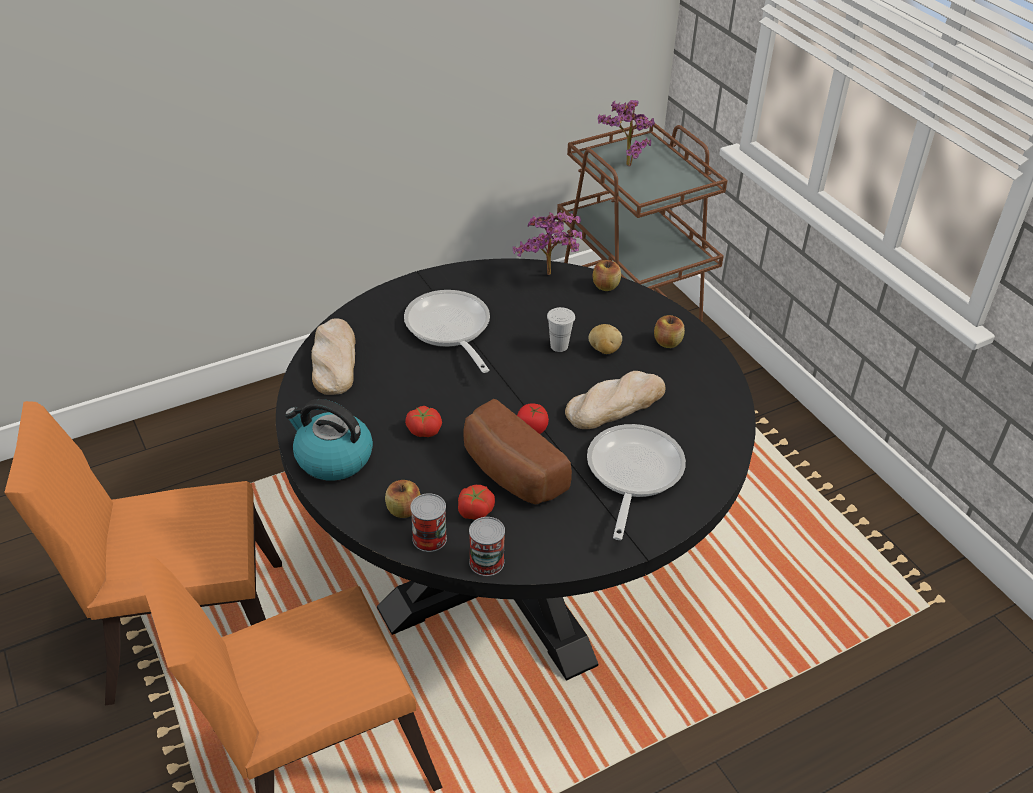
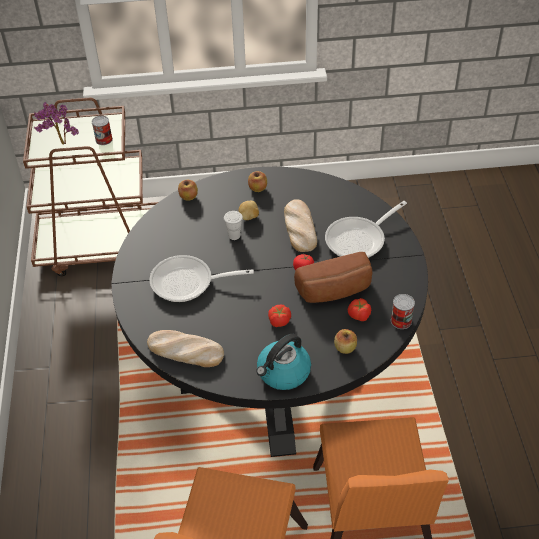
camera: 65 degrees left, 5 degrees up
(429, 538) = (373, 341): can -> can (104, 139)
(550, 277) = (162, 218): potted plant -> none
(632, 474) = (359, 239): frying pan -> frying pan turned 75 degrees counterclockwise

